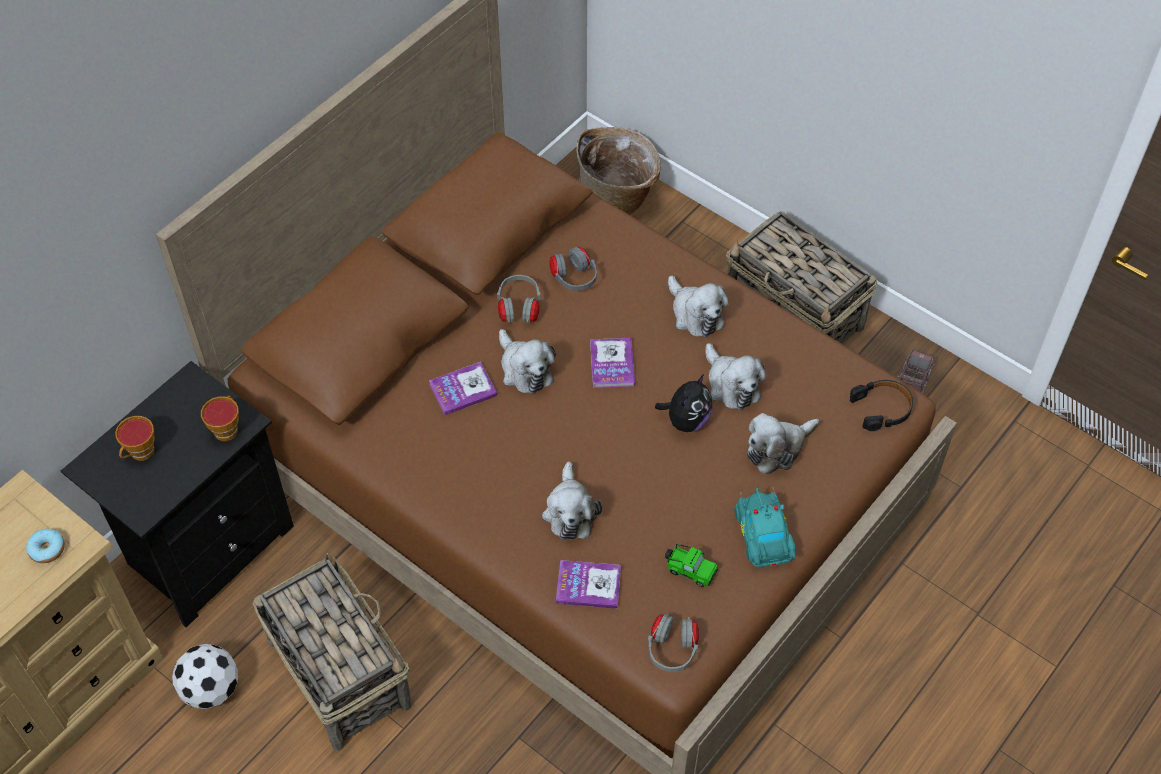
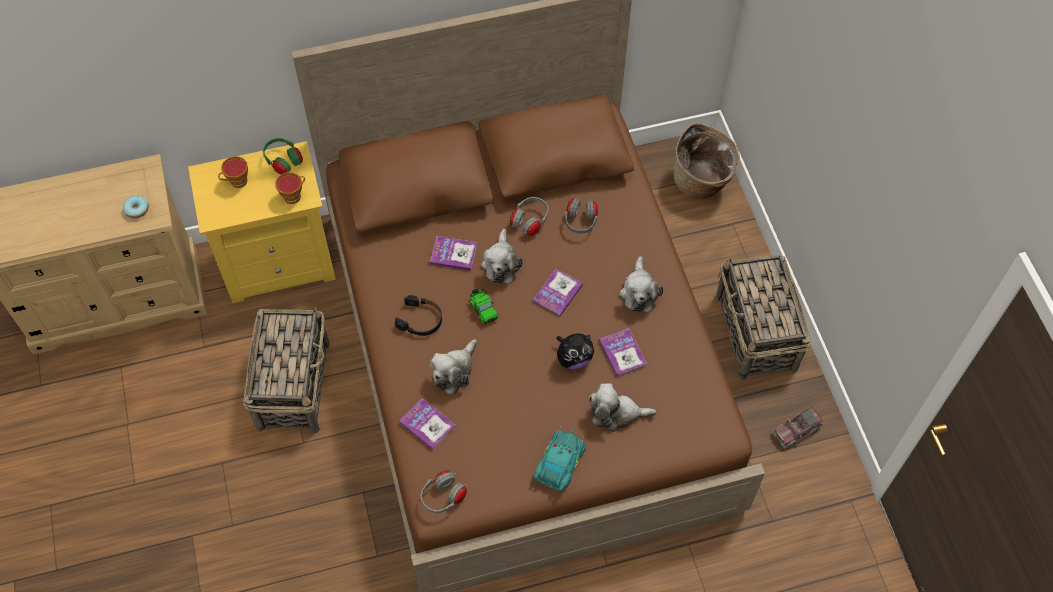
camera: 35 degrees right, 5 degrees up
(181, 398) = (283, 162): none -> green headphones
(207, 547) = (279, 262): black nightstand -> yellow nightstand
(211, 688) = (219, 348): football -> none
(689, 570) = (495, 455): toy car -> toy car (483, 309)
(731, 384) = (622, 353): plush toy -> book
(882, 408) = (709, 431): black headphones -> black headphones (420, 320)

